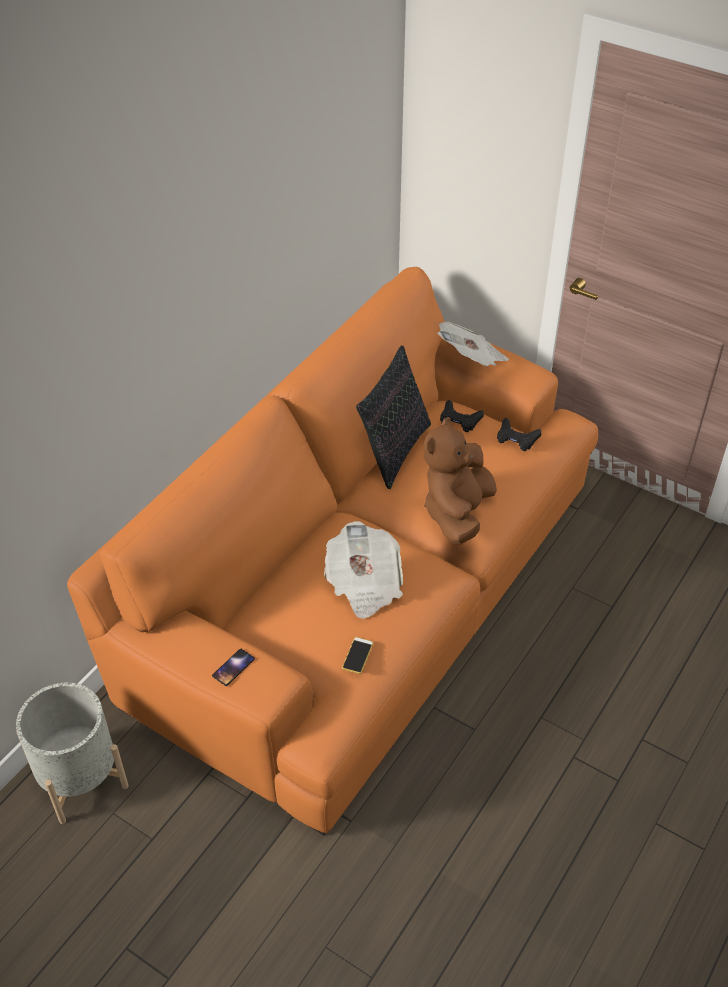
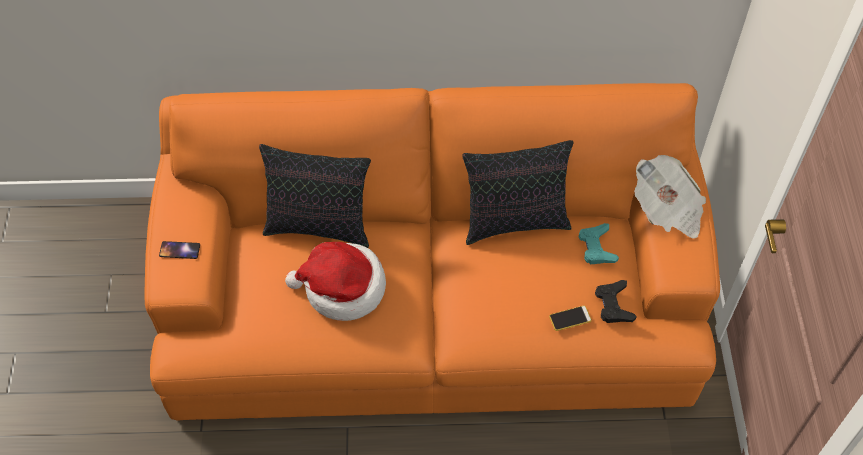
camera: 55 degrees right, 10 degrees up
(80, 778) = (125, 236): grey planter -> none
(286, 571) = (319, 228): none -> black pillow
(357, 655) = (267, 327): phone -> phone (570, 318)
(364, 585) = (342, 288): newspaper -> hat
(457, 513) = (480, 310): brown plush toy -> none
(459, 420) = (596, 247): black game controller -> turquoise game controller

